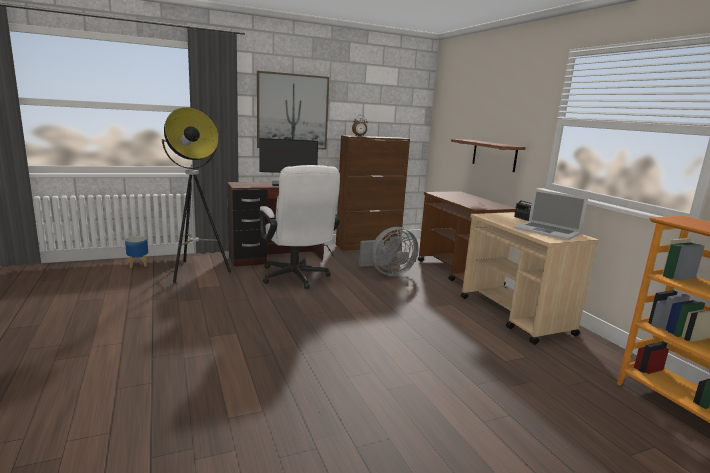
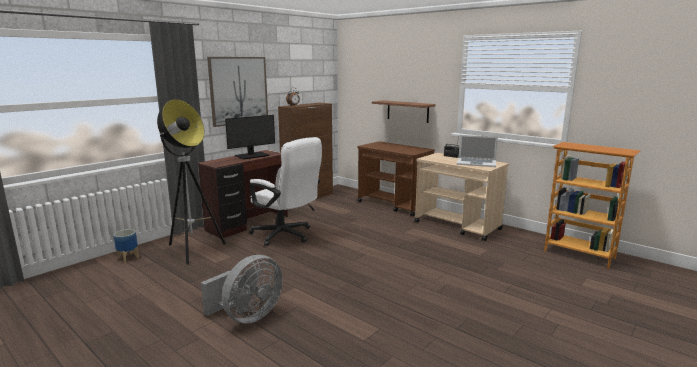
camera: 25 degrees left, 0 degrees up
(388, 273) = (348, 216): grey fan -> grey fan (247, 316)

